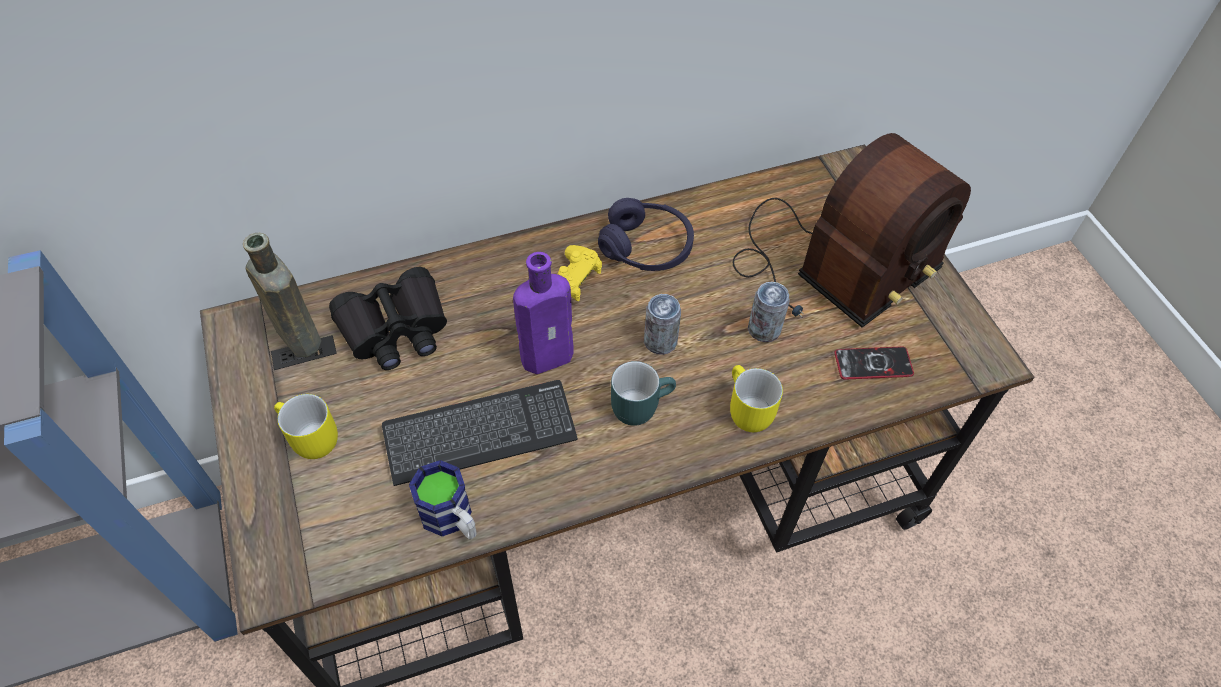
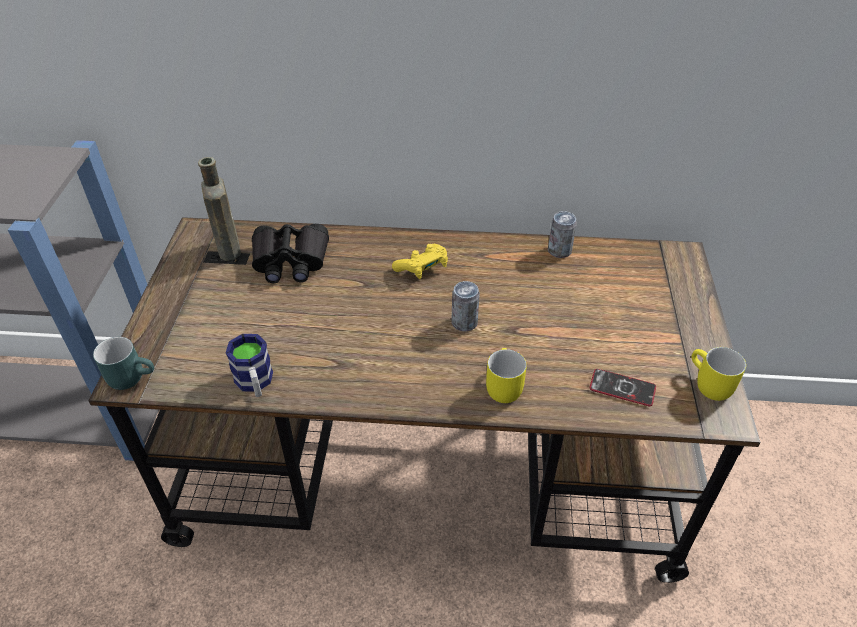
camera: 25 degrees right, 10 degrees down
(308, 440) = (197, 307): yellow mug -> yellow mug (707, 385)
(480, 434) = (305, 339): keyboard -> none
(551, 355) = (382, 307): purple bottle -> none
(639, 403) = (425, 356): turquoise mug -> turquoise mug (132, 376)
(646, 247) = (490, 262): purple headphones -> none
(764, 329) = (547, 339): can -> can (559, 251)
(831, 265) = (626, 313): radio -> none

